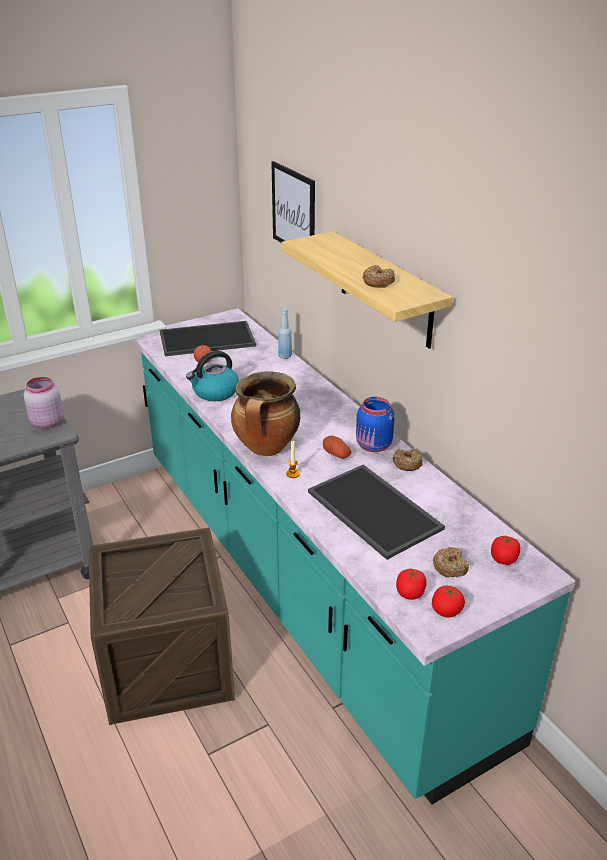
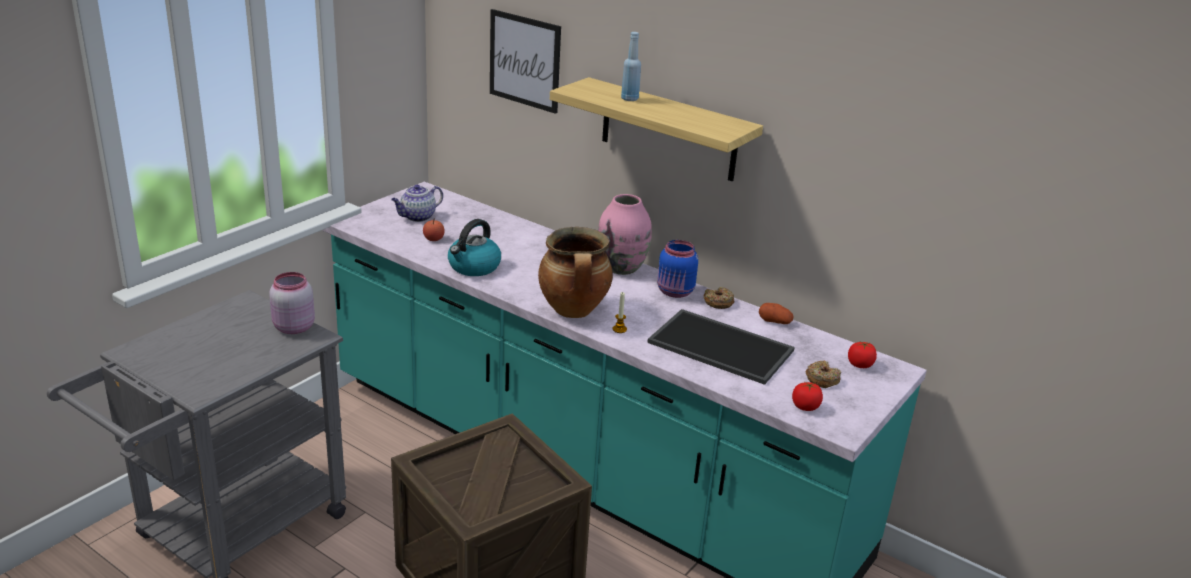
camera: 25 degrees left, 5 degrees down
(206, 340) = (417, 217): tray -> teapot
(285, 356) = (518, 223): blue bottle -> blue bottle (629, 99)
(336, 454) = (646, 305): potato -> potato (775, 321)
(343, 413) = (622, 268): none -> pink vase
(378, 282) = (685, 119): donut -> none
(446, 611) = (845, 413): tomato -> none

